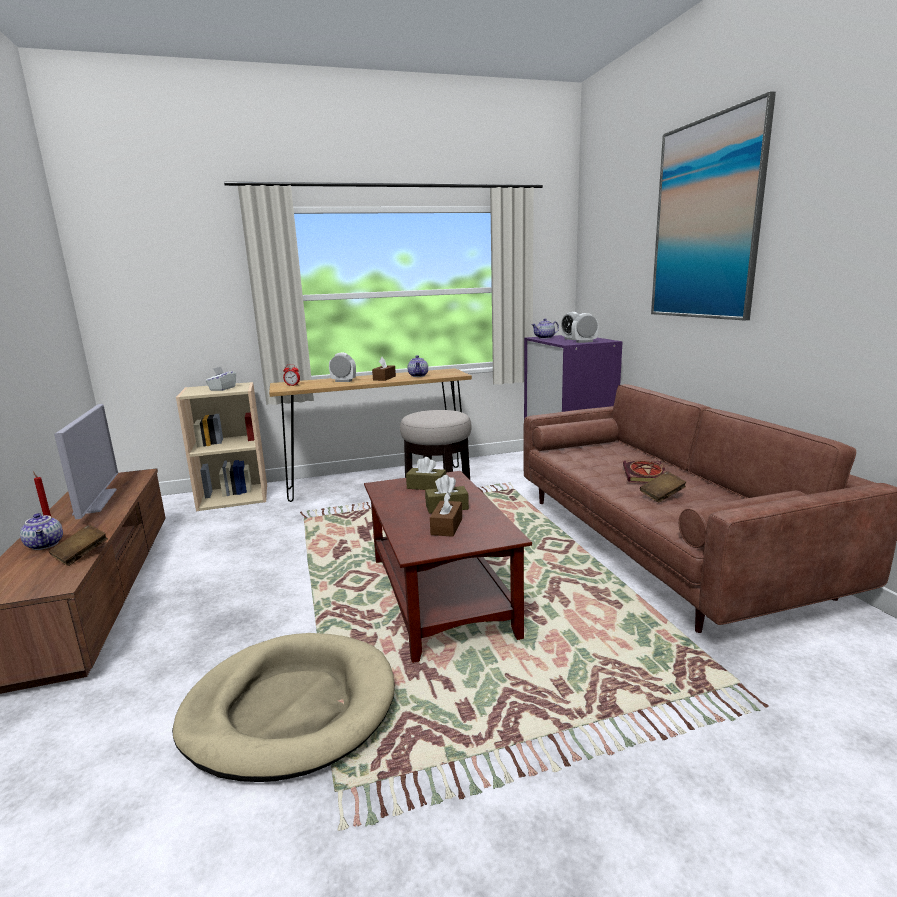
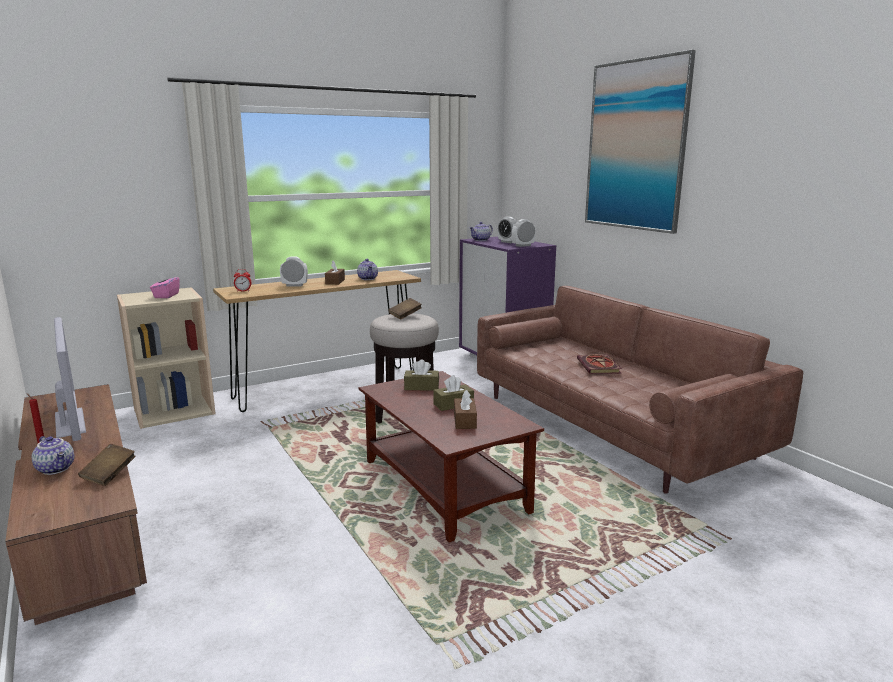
camera: 15 degrees left, 0 degrees up
(222, 389) = (166, 296): white tissue box -> pink tissue box
(290, 708) = (360, 592): beige dog bed -> none
(662, 496) = (621, 384): brown book -> brown book (405, 316)

